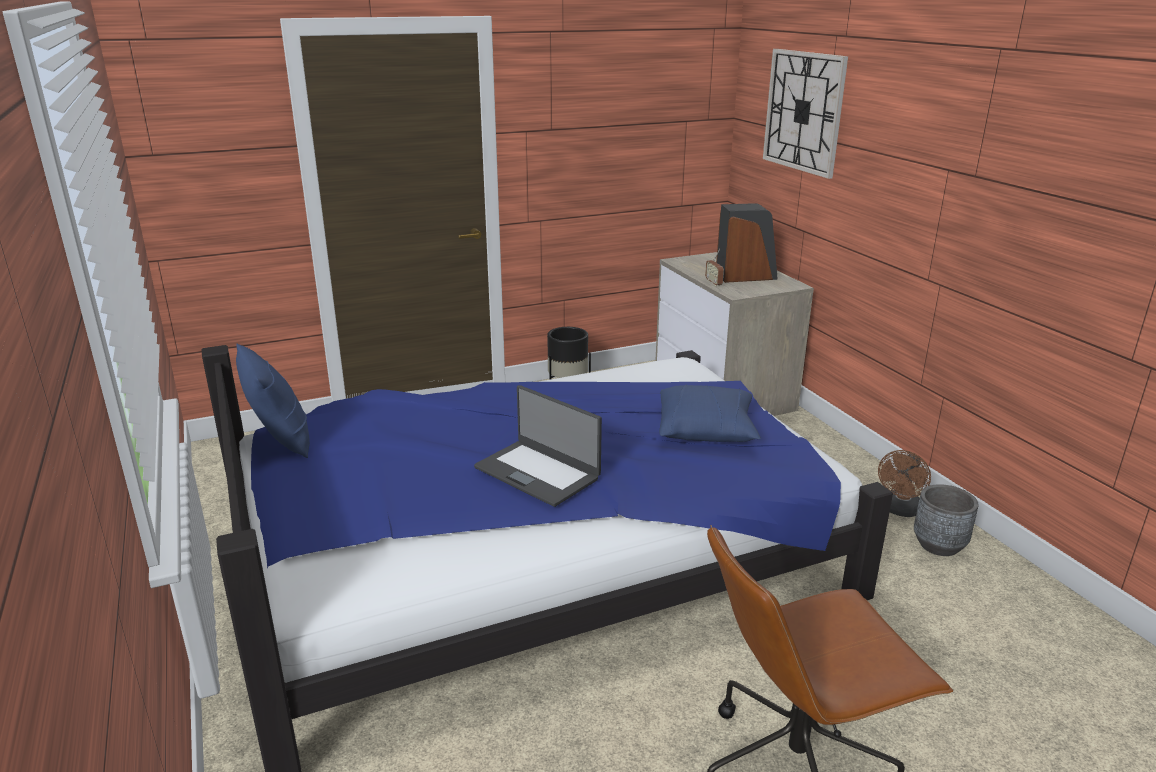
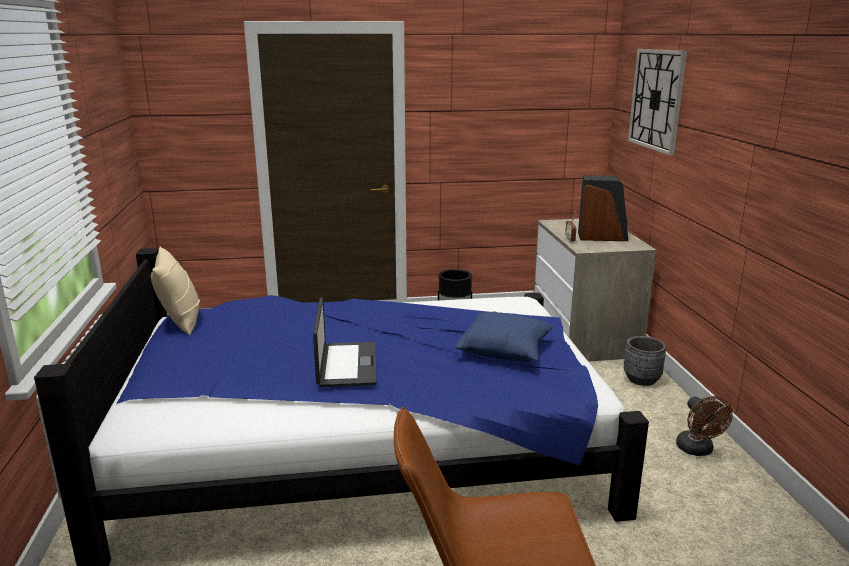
camera: 15 degrees right, 5 degrees down
(281, 440) = (181, 321): blue pillow -> beige pillow
(538, 472) = (346, 365): laptop -> laptop turned 150 degrees counterclockwise
(899, 510) = (697, 450): brown fan -> brown fan turned 60 degrees counterclockwise
(938, 545) = (722, 485): grey planter -> grey planter (641, 379)

